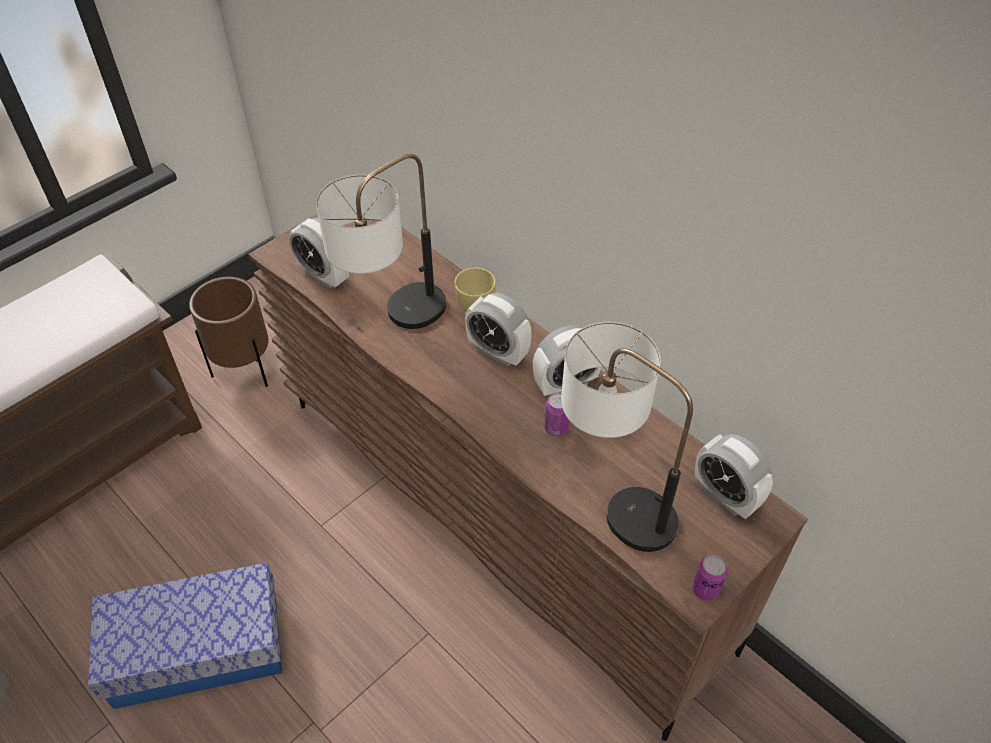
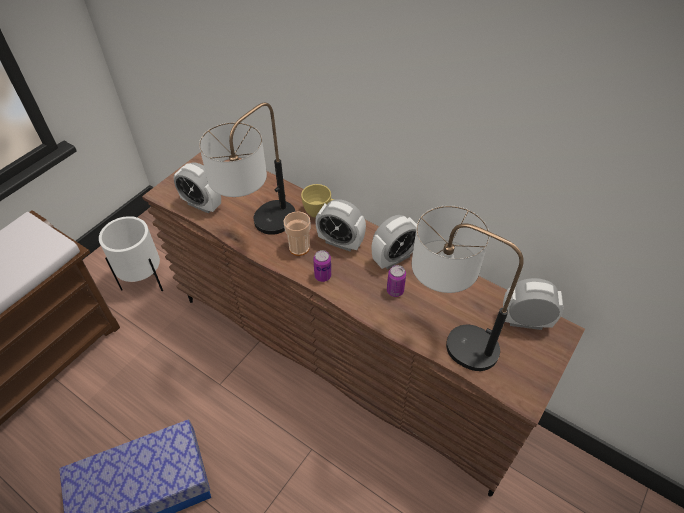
camera: 10 degrees left, 0 degrees up
(245, 370) = (145, 282): brown planter -> white planter
(440, 352) = (299, 248): none -> cup
(705, 589) = (530, 392): can -> can (322, 276)
(725, 496) = (525, 321): alarm clock -> alarm clock turned 150 degrees clockwise

